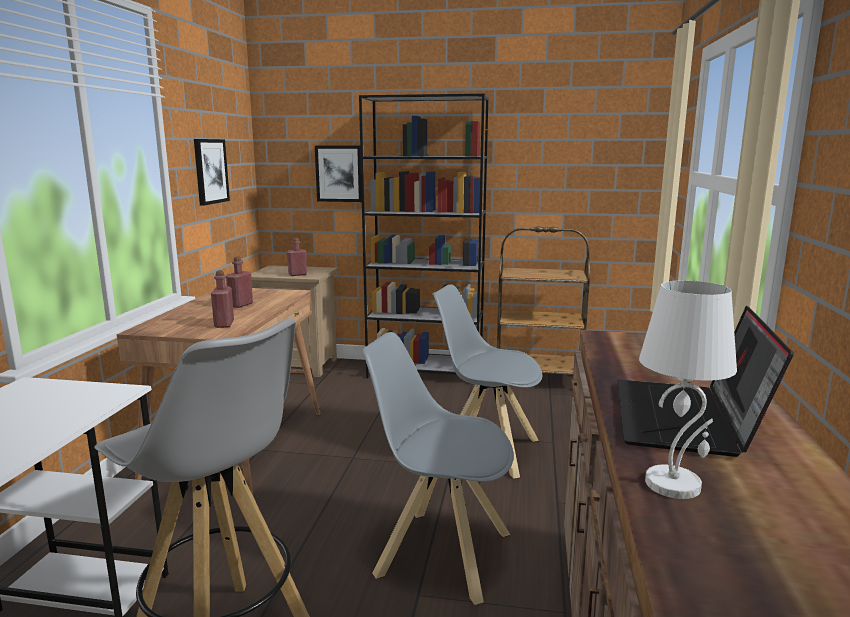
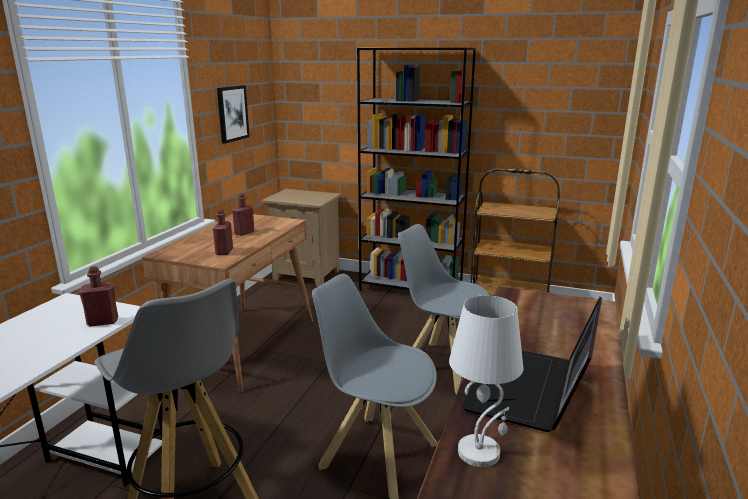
camera: 10 degrees right, 5 degrees up
(297, 274) = (305, 200): red bottle -> red bottle (102, 322)
(339, 173) = (344, 112): picture -> none

